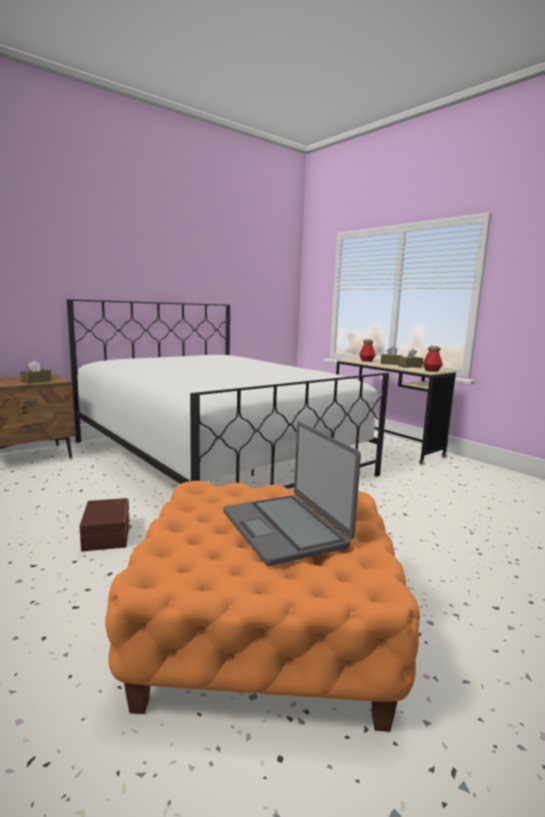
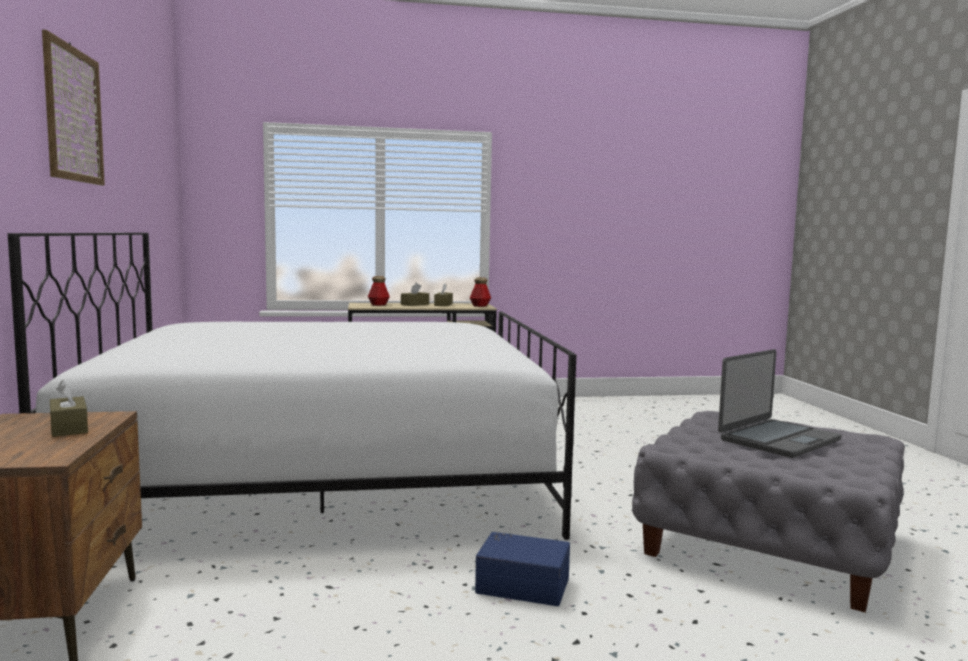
camera: 60 degrees left, 5 degrees down
(108, 535) = (523, 584): brown storage box -> blue storage box
(144, 242) = (73, 112): none -> picture
(266, 632) = (768, 544): orange ottoman -> grey ottoman
(285, 528) = (778, 439): laptop -> laptop turned 45 degrees counterclockwise

